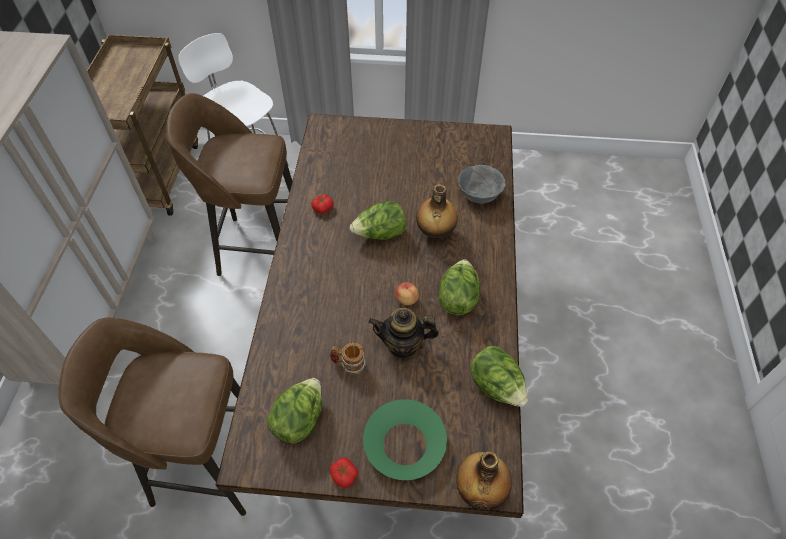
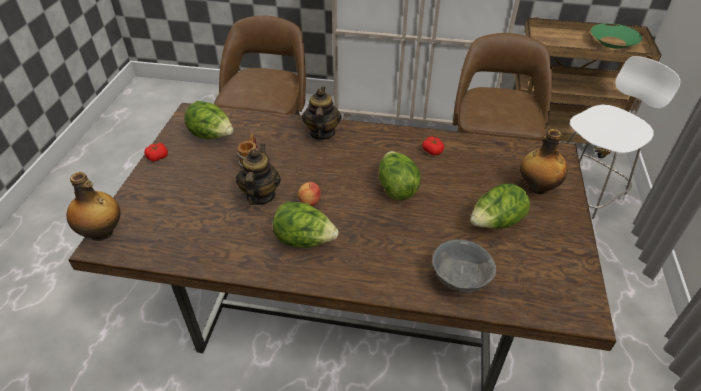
camera: 95 degrees right, 10 degrees down
(293, 302) = (321, 133): none -> teapot
(404, 443) = (166, 190): green bowl -> green bowl (613, 42)
(435, 233) = (397, 231): bottle -> bottle (537, 187)
(496, 386) = (193, 258): lettuce -> lettuce (495, 223)

